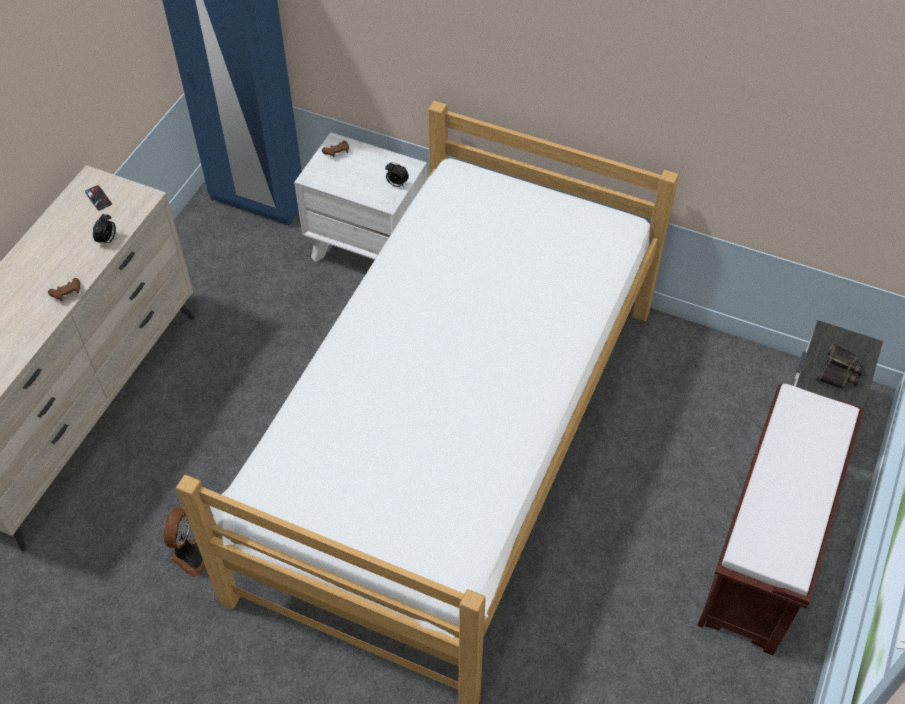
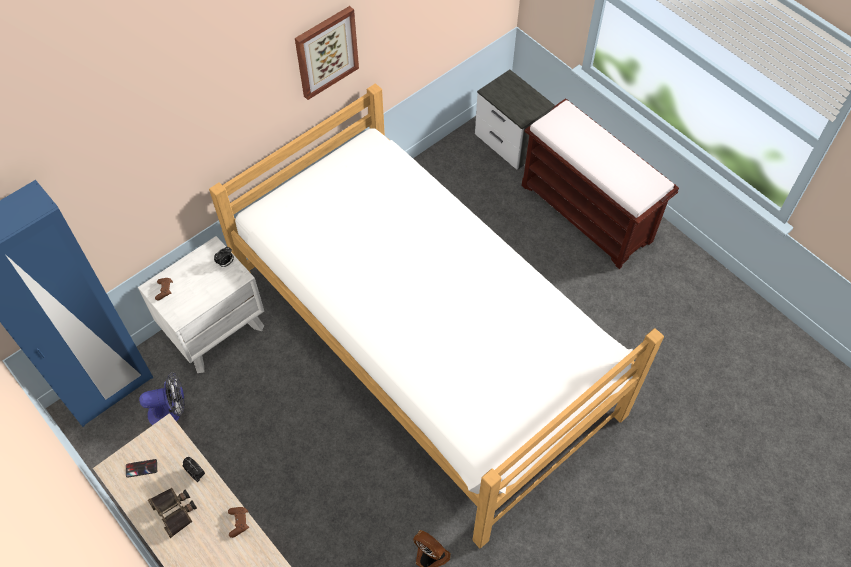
camera: 65 degrees left, 5 degrees up
(258, 256) = (171, 411): none -> fan
(629, 77) = (326, 52): none -> picture
(839, 372) = (520, 100): binoculars -> binoculars (175, 511)

